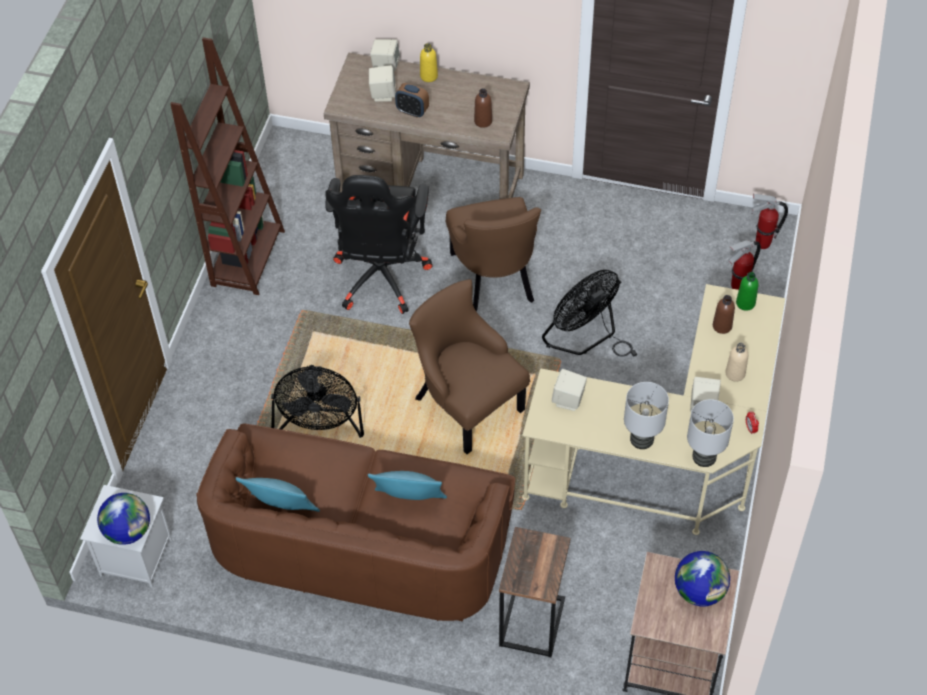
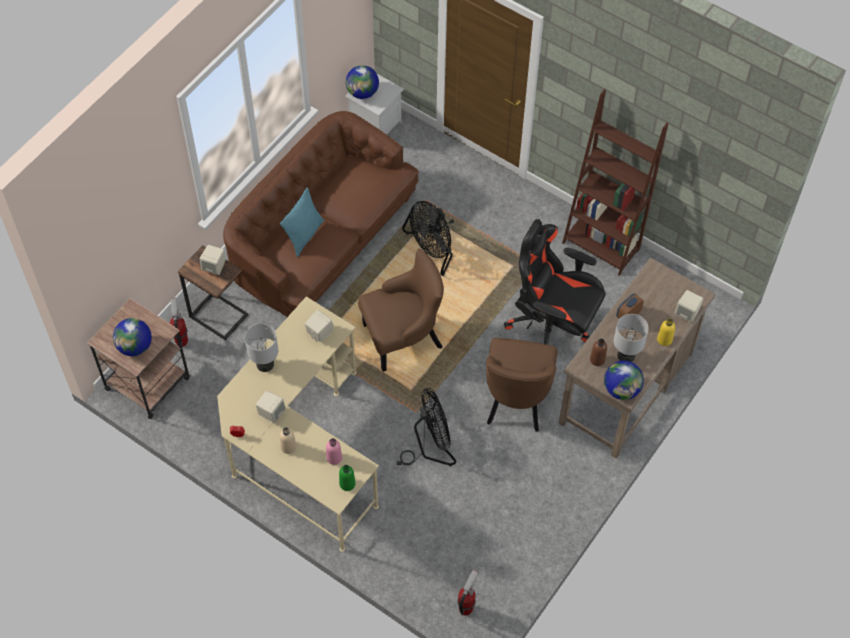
camera: 110 degrees right, 5 degrees up
(282, 510) = (336, 170): turquoise pillow -> none
(317, 420) = (433, 246): black fan -> black fan turned 60 degrees counterclockwise
(382, 94) = (655, 301): beige speaker -> beige speaker (214, 267)
(493, 275) = (516, 397): brown chair -> brown chair turned 90 degrees counterclockwise
(509, 93) = (621, 389): none -> globe
(704, 457) = (231, 396): grey table lamp -> grey table lamp (626, 355)
(722, 326) = (334, 458): brown bottle -> pink bottle
(738, 287) = (429, 567): fire extinguisher -> fire extinguisher (181, 341)

